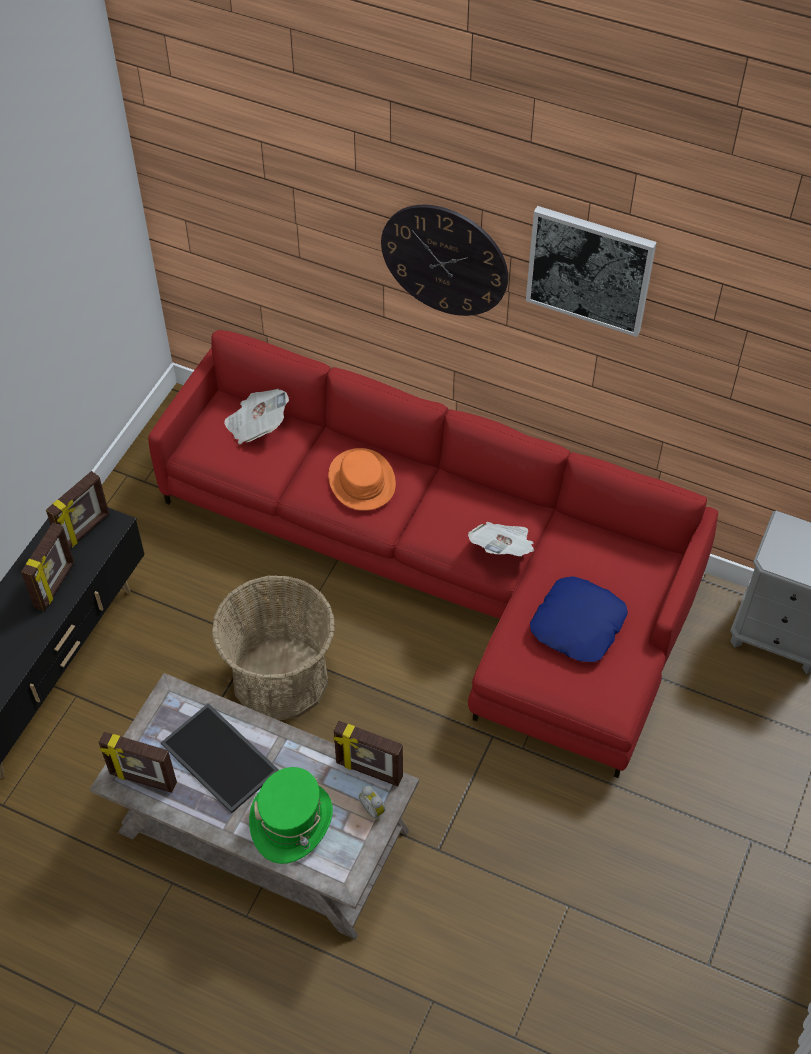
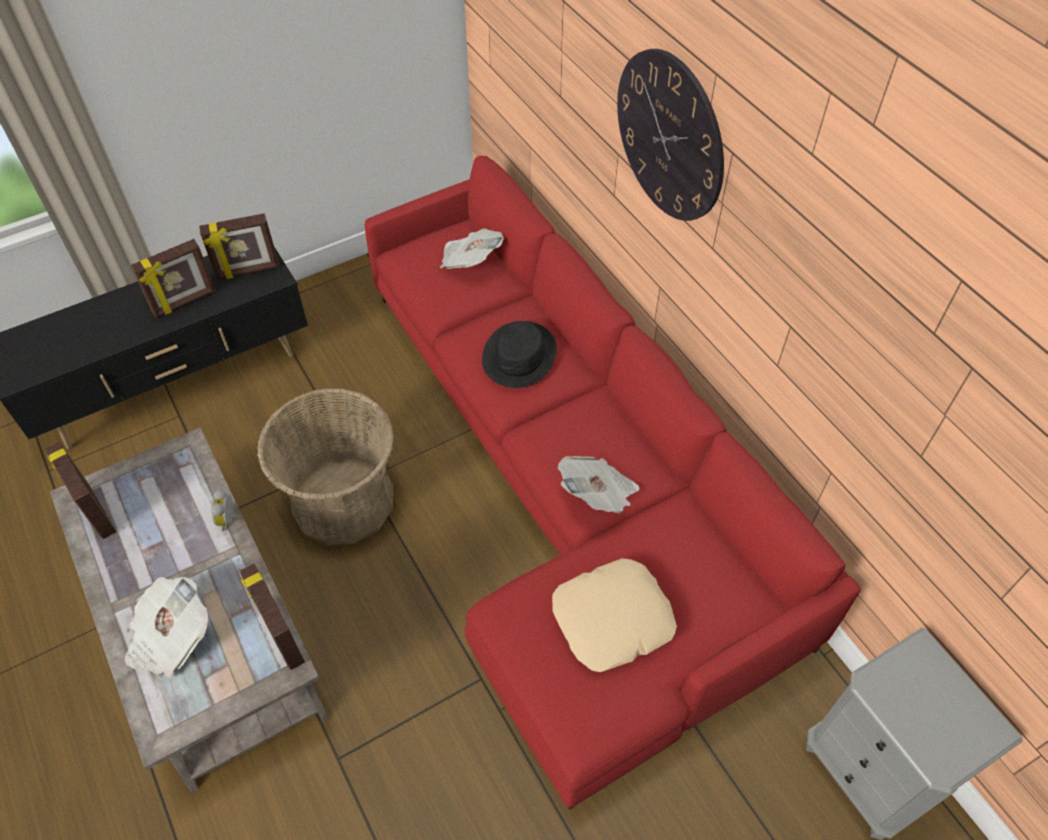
camera: 35 degrees right, 0 degrees up
(222, 757) = (172, 534): tray -> none
(292, 822) = (170, 638): green hat -> newspaper
(362, 480) = (519, 355): orange hat -> black hat
(374, 809) = (250, 678): alarm clock -> alarm clock (229, 519)
(578, 625) = (612, 620): blue pillow -> beige pillow
(589, 269) = (806, 199): picture -> none

